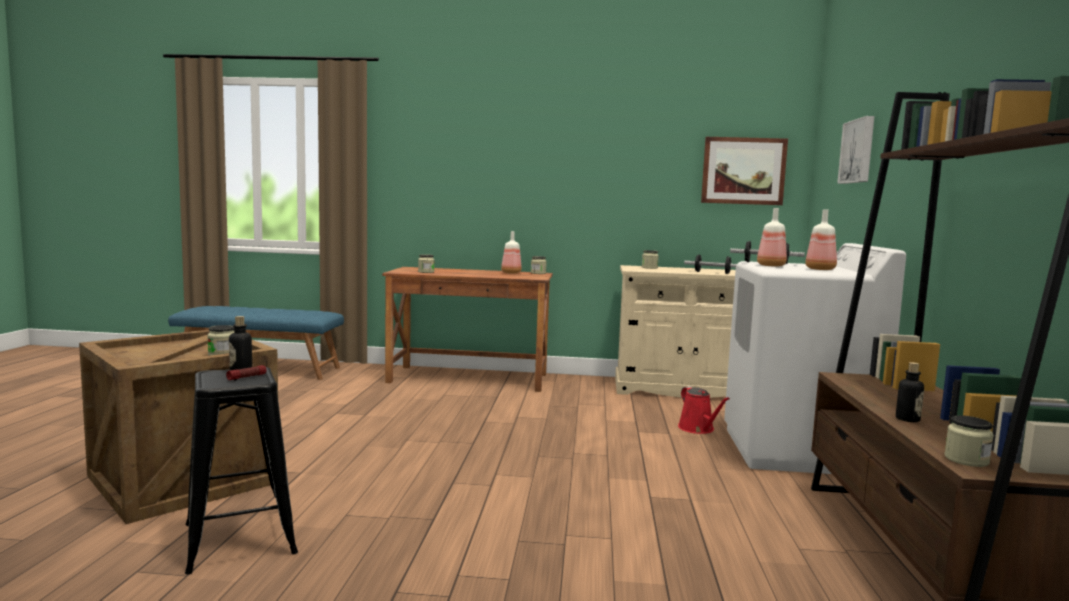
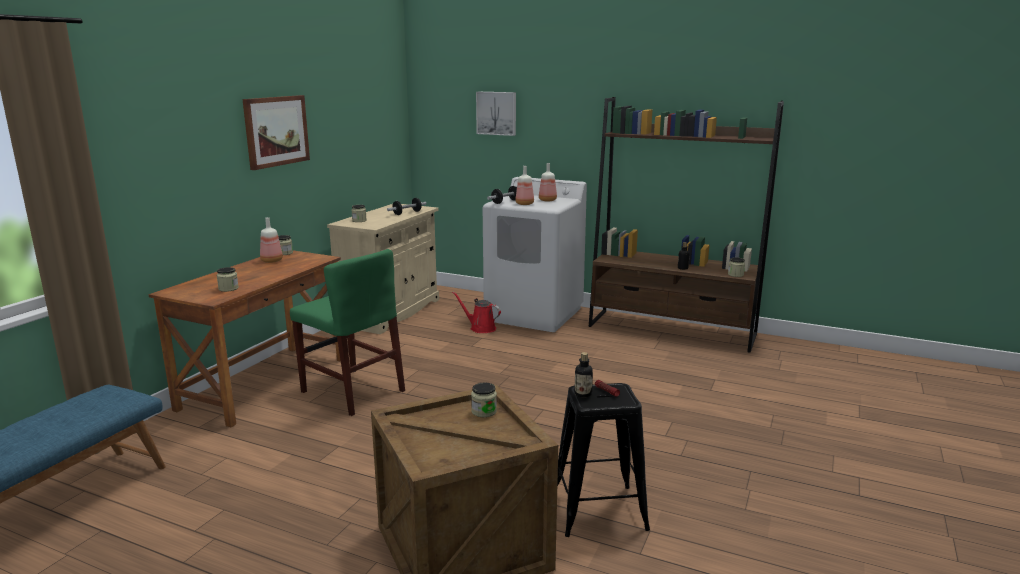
camera: 70 degrees left, 10 degrees up
(474, 403) = (352, 391): none -> green chair
(698, 429) = (480, 328): red watering can -> red watering can turned 150 degrees counterclockwise
(743, 171) = (379, 123): picture -> picture (276, 131)

